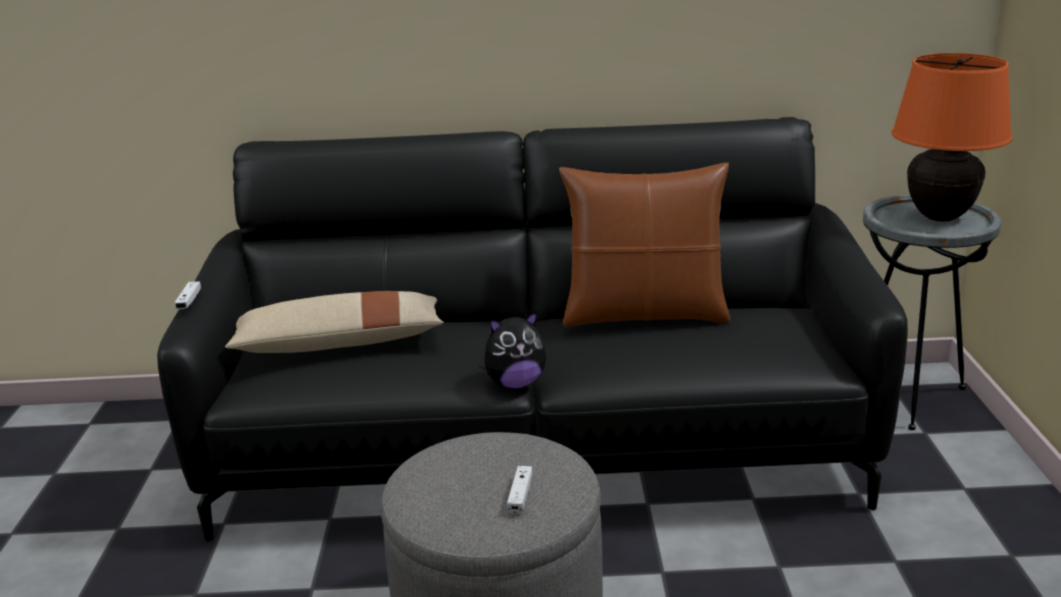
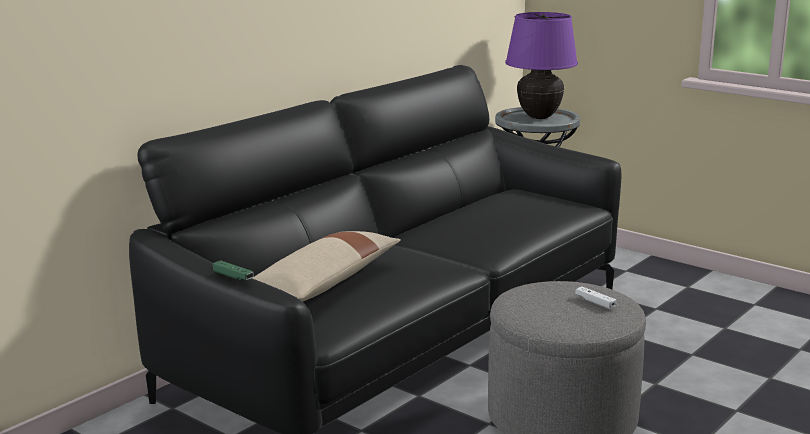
camera: 50 degrees left, 5 degrees down
(189, 301) = (233, 276): white game controller -> green game controller
(515, 384) = (465, 267): plush toy -> none
(645, 314) = (457, 212): brown pillow -> none
(940, 217) = (539, 117): orange table lamp -> purple table lamp

